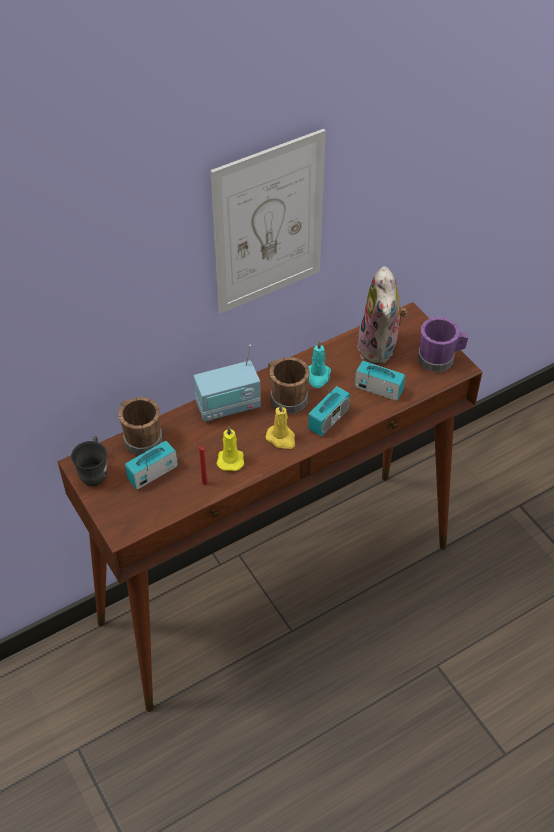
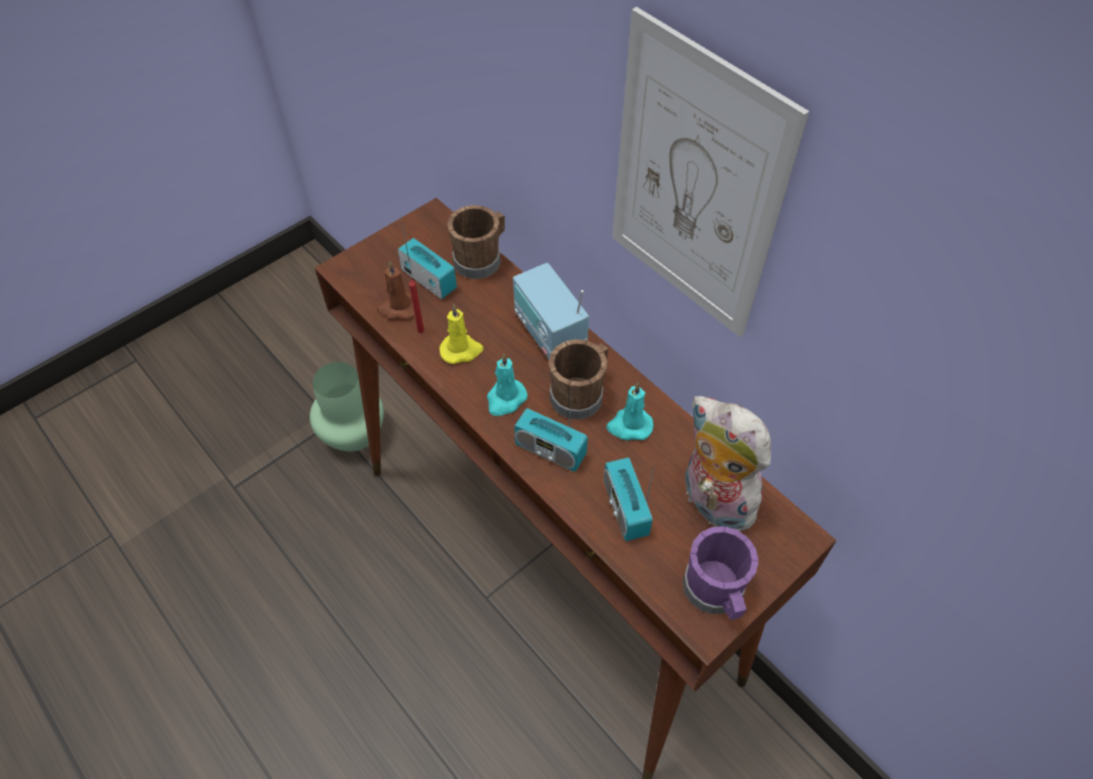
camera: 80 degrees right, 5 degrees up
(95, 472) = (424, 230): grey mug -> none
(98, 727) = (354, 433): none -> green vase
(177, 496) = (398, 308): none -> brown candle
(281, 438) = (505, 399): yellow candle -> turquoise candle
(378, 389) = (625, 508): radio -> radio turned 150 degrees clockwise
(380, 348) = (711, 502): plush toy -> plush toy turned 60 degrees clockwise

